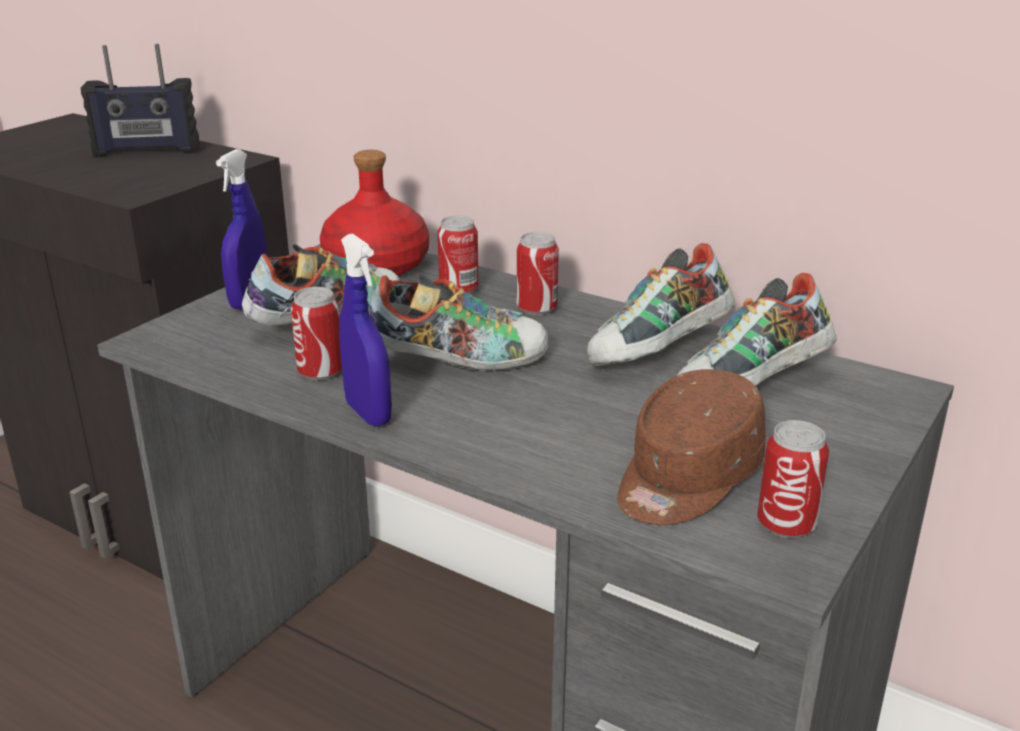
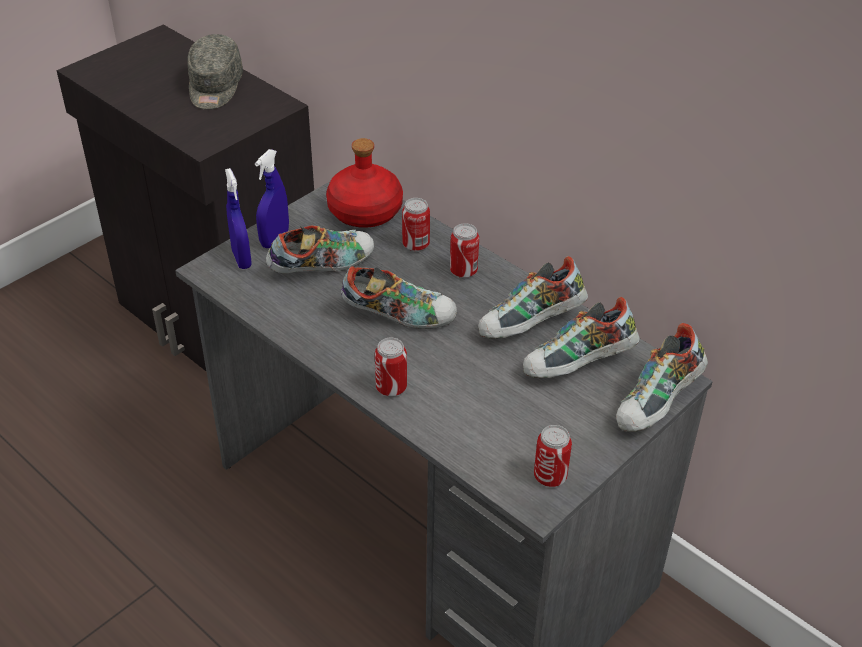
camera: 10 degrees right, 15 degrees up
(147, 151) = (215, 87): radio -> grey cap
(320, 372) = (310, 315): can -> can (391, 388)
(368, 413) = (333, 355): blue spray bottle -> blue spray bottle (241, 259)
(686, 479) = (506, 434): brown cap -> none
(896, 417) = (658, 403): none -> shoe

